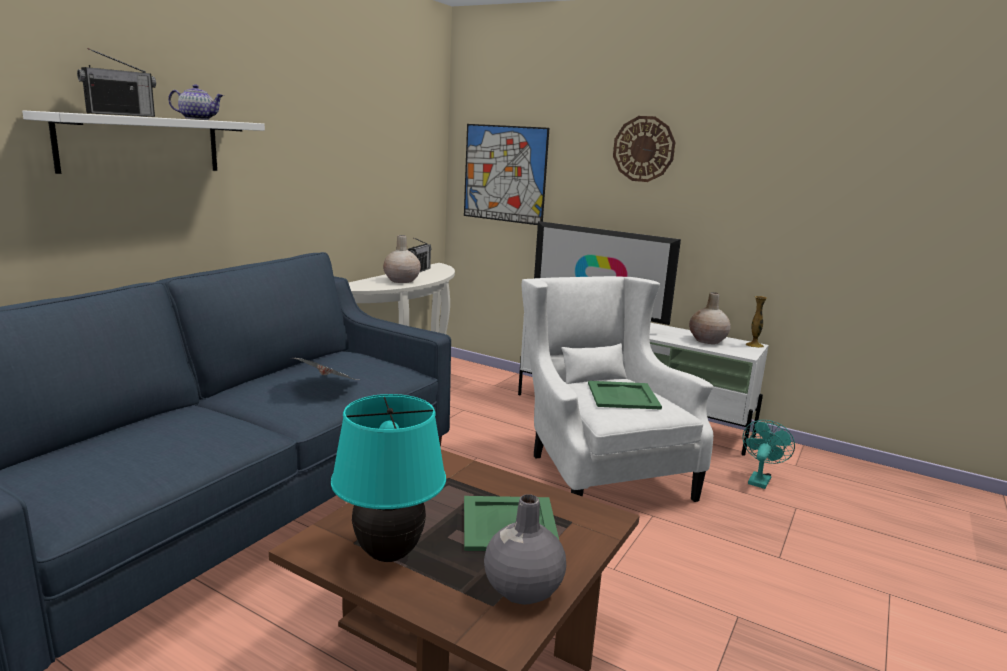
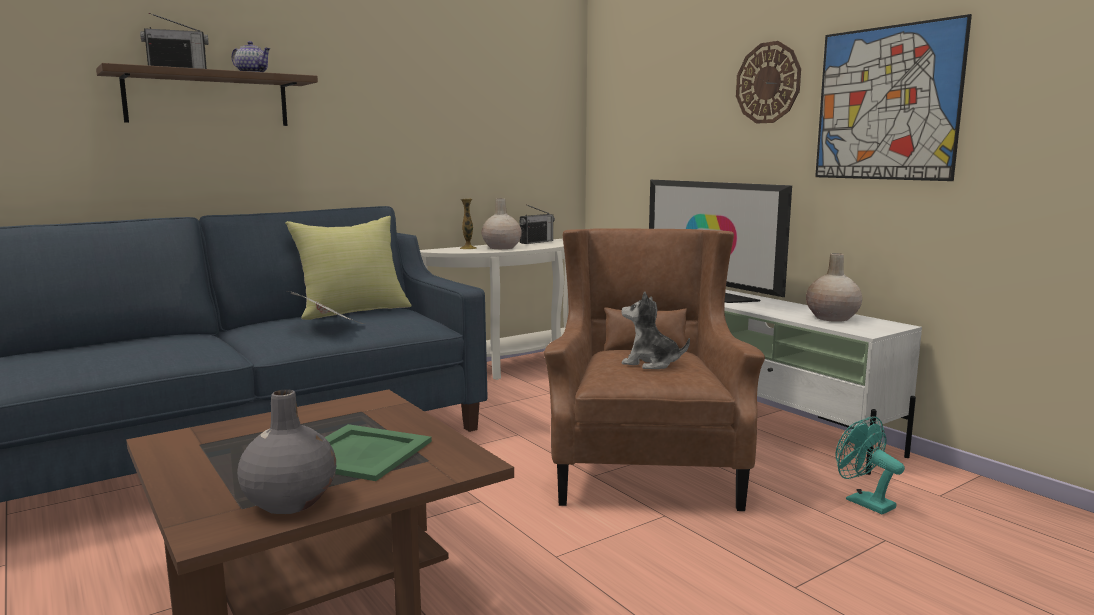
camera: 25 degrees right, 5 degrees down
(141, 144) = (208, 99): white shelf -> brown shelf
(318, 362) = (353, 311): none -> yellow pillow
(389, 553) = (215, 456): turquoise table lamp -> none
(504, 174) = (634, 133): picture -> picture (886, 103)
(598, 471) = (644, 464): white armchair -> brown armchair
(623, 396) = (650, 363): green tray -> plush toy
(754, 345) = (897, 325): vase -> vase (468, 248)
(760, 479) = (863, 502): turquoise fan -> turquoise fan turned 90 degrees counterclockwise

